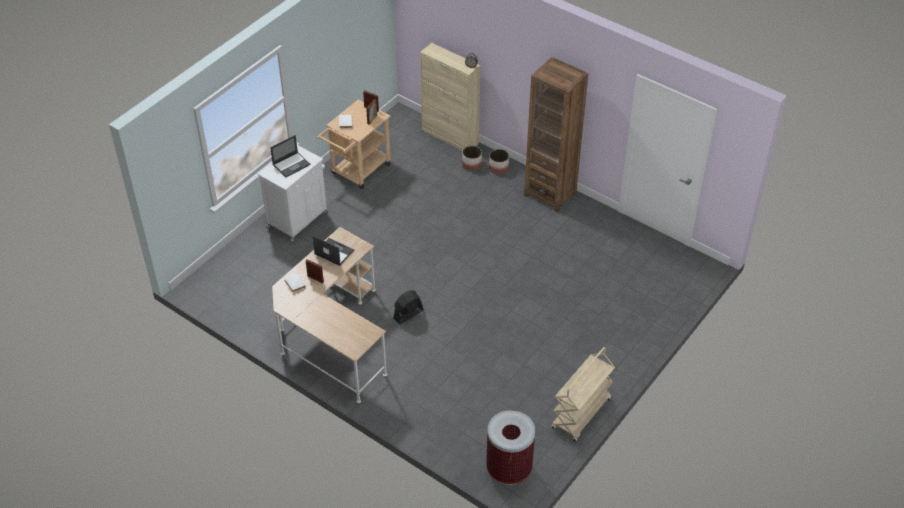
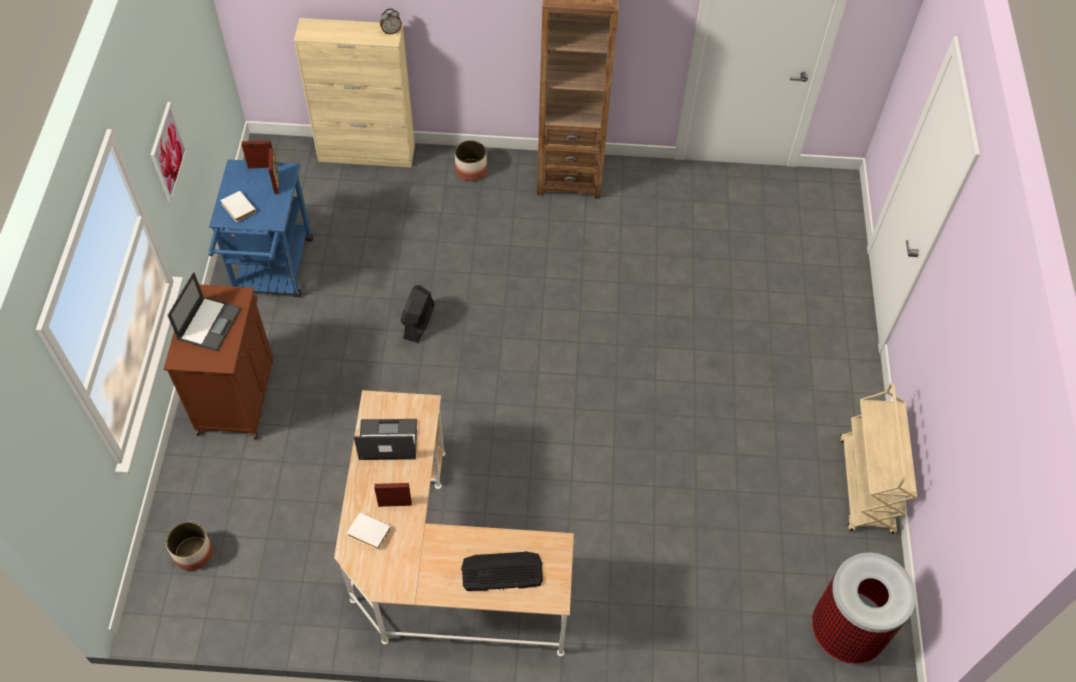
camera: 35 degrees left, 10 degrees up
(298, 218) = (236, 395): white cabinet -> brown cabinet
(319, 76) = (167, 152): none -> picture
(339, 329) = (501, 572): none -> keyboard
(357, 172) = (272, 272): beige cart -> blue cart
(408, 314) = (521, 465): black fan -> black fan (418, 322)
(471, 165) = (430, 182): planter -> planter (193, 553)

